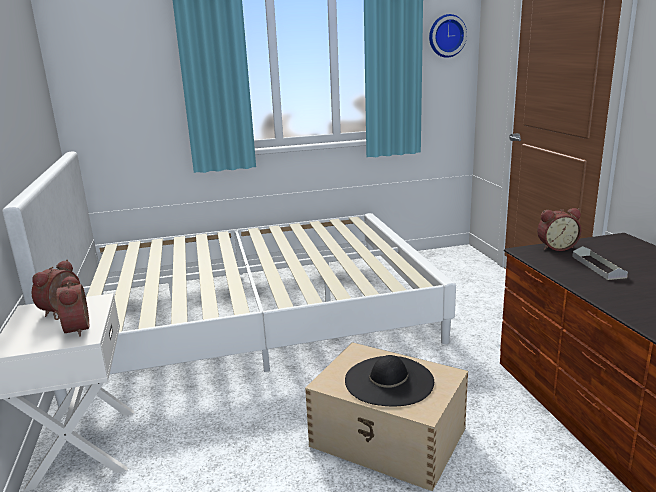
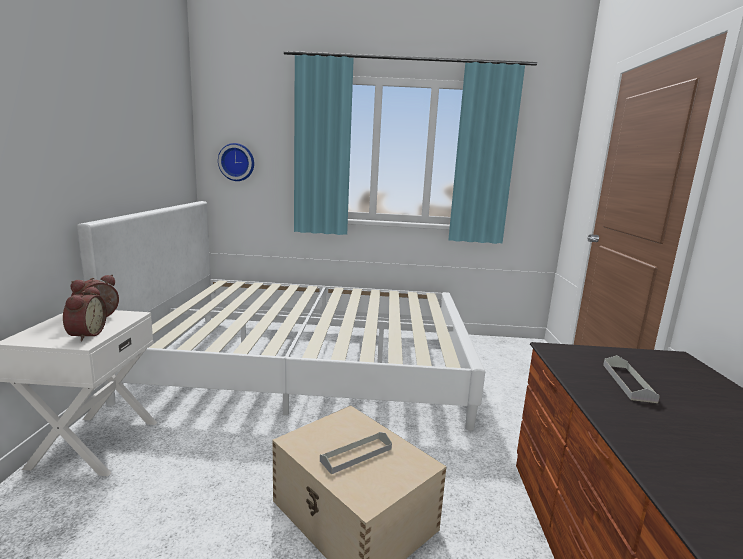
camera: 15 degrees right, 5 degrees down
(389, 381) = (356, 455): black hat -> grey tray
(446, 36) = (542, 138): wall clock -> wall clock (237, 162)
(556, 247) = (590, 351): alarm clock -> none

